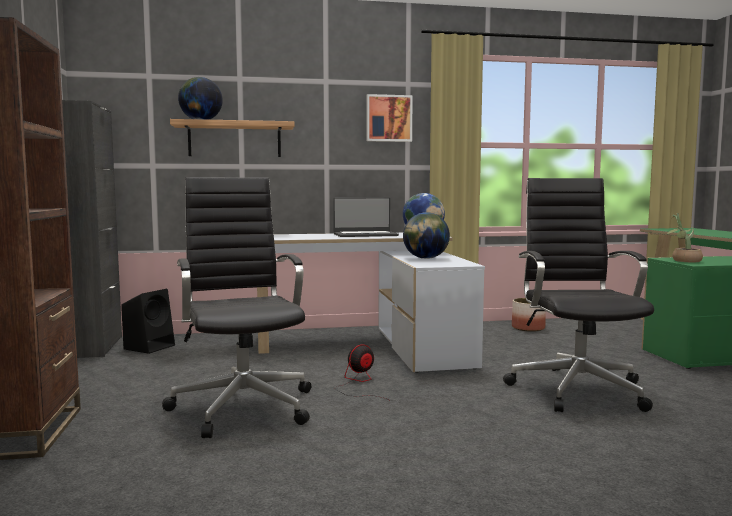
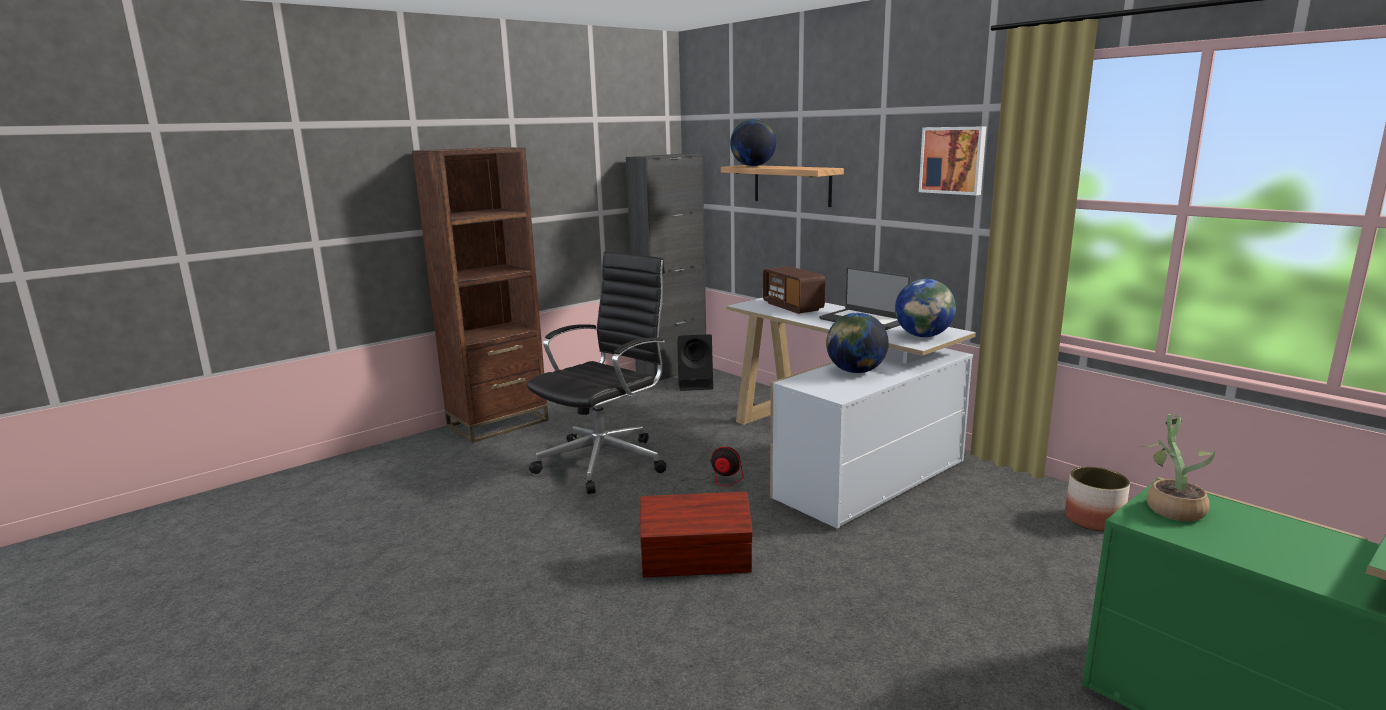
camera: 60 degrees right, 10 degrees up
(292, 236) = (792, 306): none -> radio
(482, 413) = (697, 562): none -> brown storage box
(577, 388) = (849, 604): black office chair -> none

